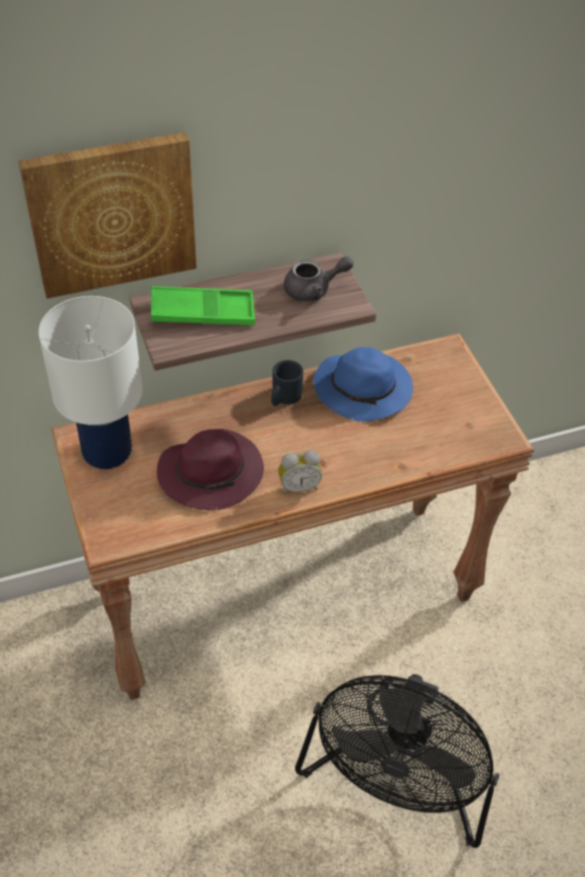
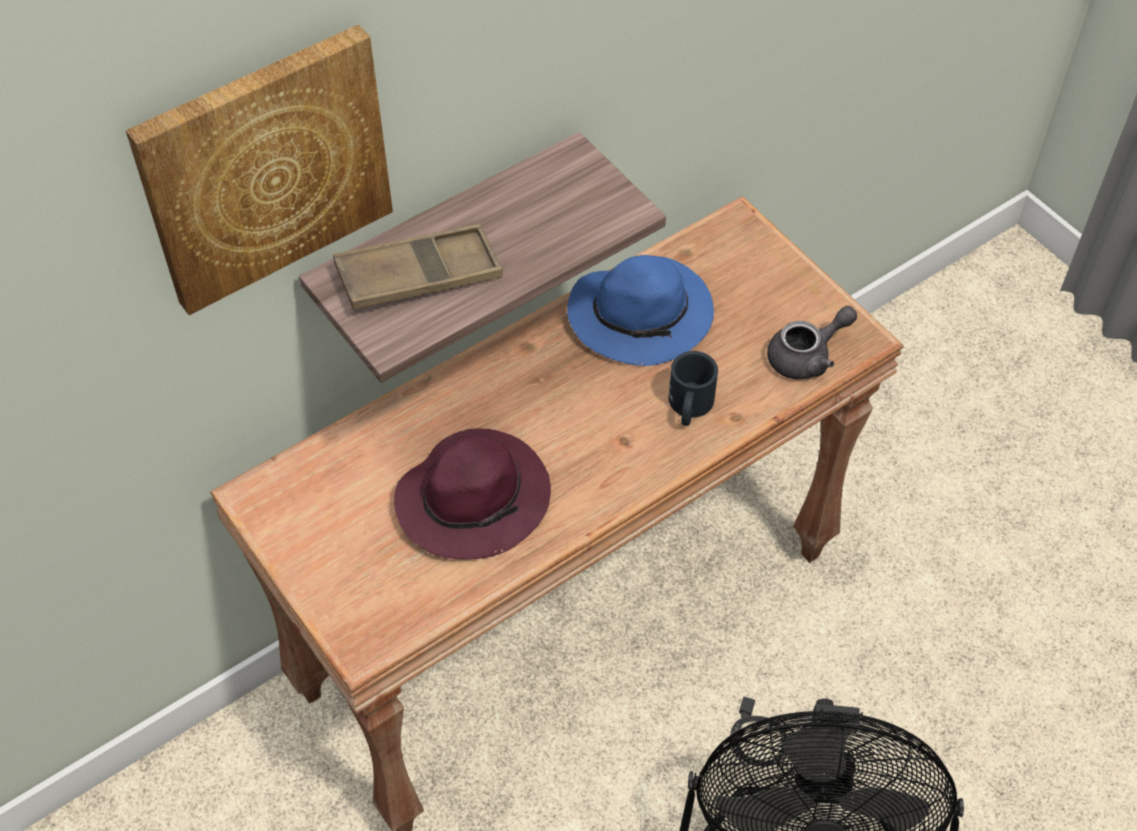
camera: 15 degrees left, 5 degrees up
(109, 454) = (313, 510): white table lamp -> none
(203, 312) = (419, 275): green tray -> brown tray
(283, 398) = (533, 357): black mug -> black mug (689, 407)
(298, 486) = (604, 485): alarm clock -> none
(314, 290) = (564, 200): grey teapot -> grey teapot (807, 356)

